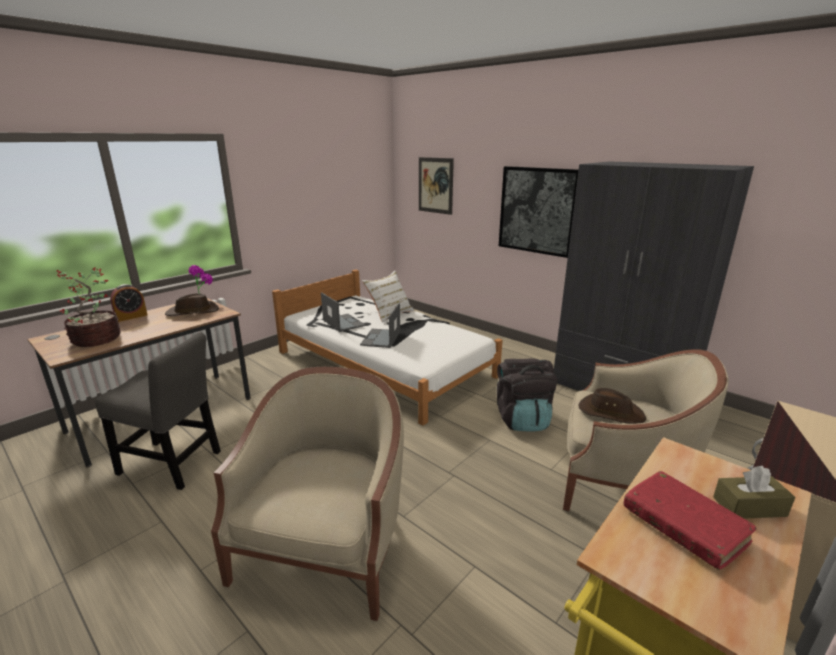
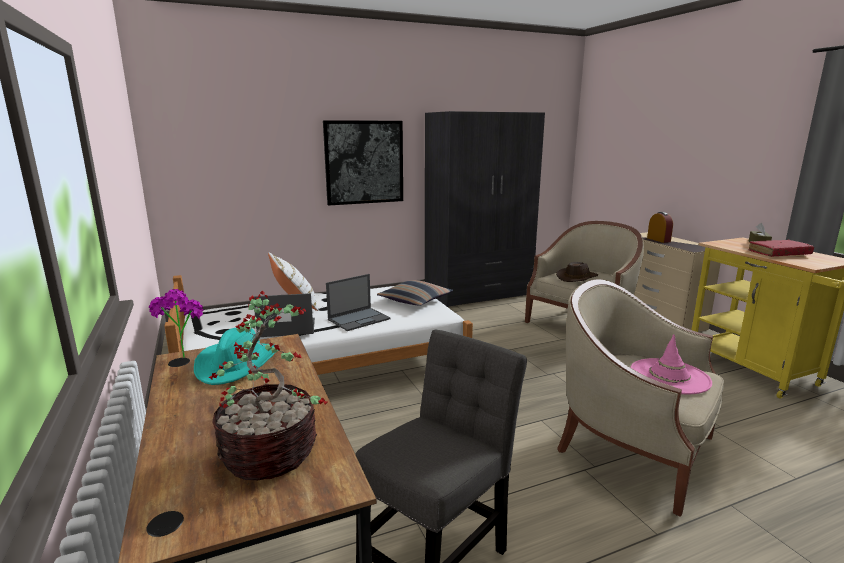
camera: 65 degrees left, 5 degrees down
(131, 317) = (168, 421): alarm clock -> alarm clock (658, 240)
(193, 312) = (237, 364): brown hat -> turquoise hat
(318, 495) = (669, 376): none -> pink hat
(381, 338) = (359, 319): laptop -> laptop turned 75 degrees counterclockwise
(435, 185) = (222, 148): picture -> none
(443, 347) = (415, 300): none -> pillow
(522, 419) = (492, 331): black backpack -> none

